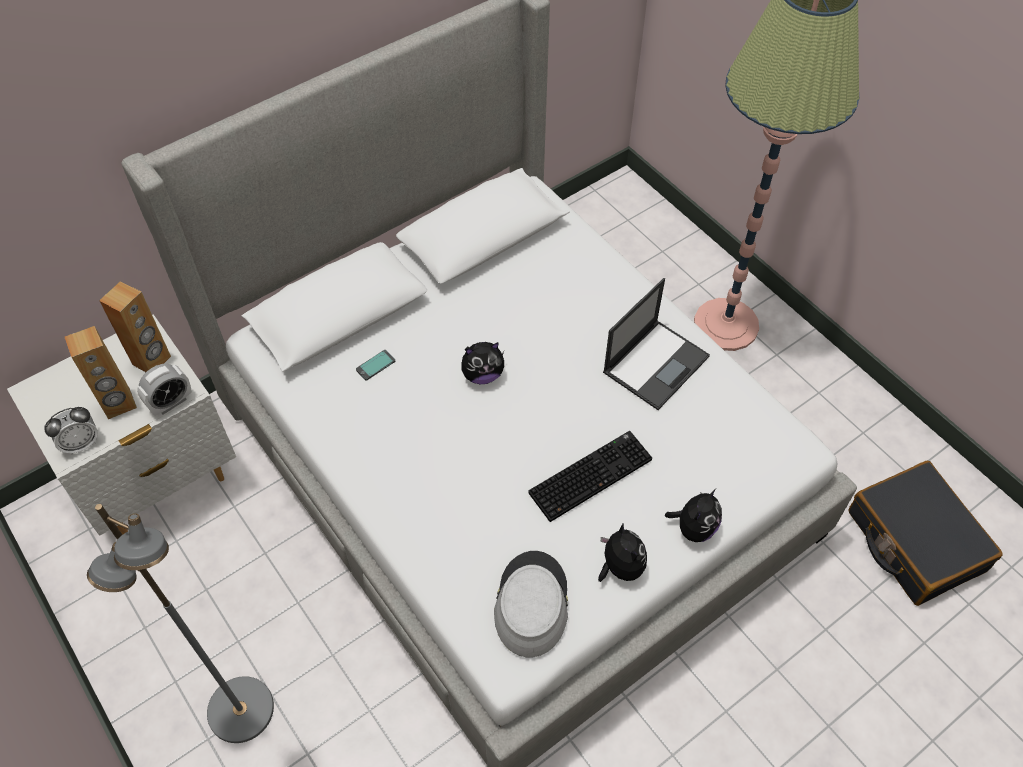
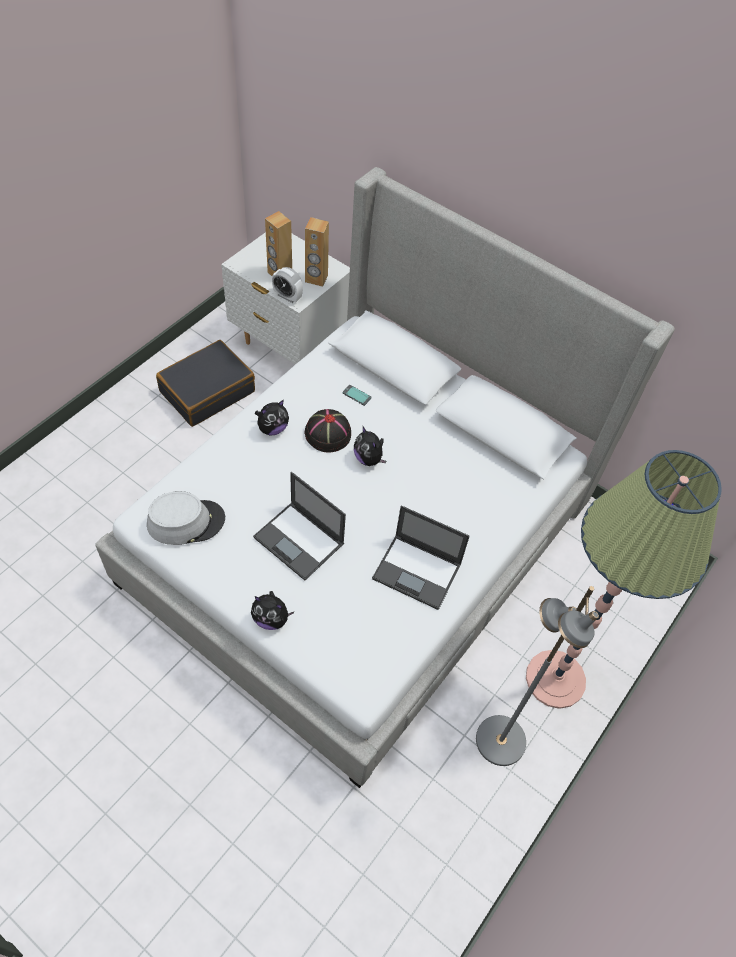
camera: 70 degrees right, 0 degrees up
(81, 443) = (247, 266): alarm clock -> none
(240, 711) = (144, 432): grey floor lamp -> grey floor lamp (499, 741)
(429, 410) = (327, 434): none -> black hat
(590, 474) = (300, 541): keyboard -> laptop
(620, 567) = (227, 573): plush toy -> plush toy (272, 428)
(914, 541) = (375, 871): black suitcase -> black suitcase (207, 391)

